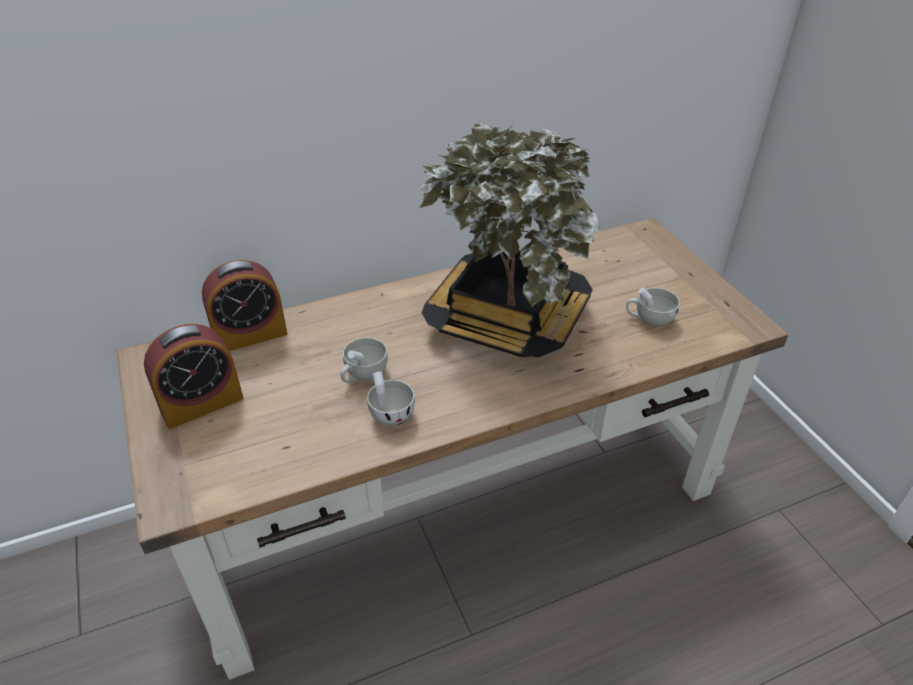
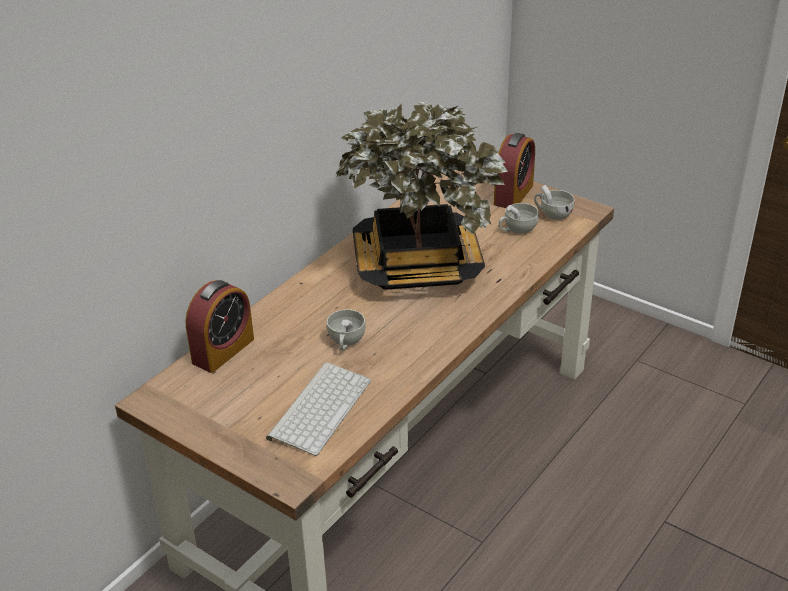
camera: 30 degrees left, 5 degrees down
(201, 403) = (239, 410): alarm clock -> alarm clock (513, 195)
(271, 435) = (319, 407): none -> keyboard
(390, 412) = (392, 357): white cup -> white cup (552, 214)

